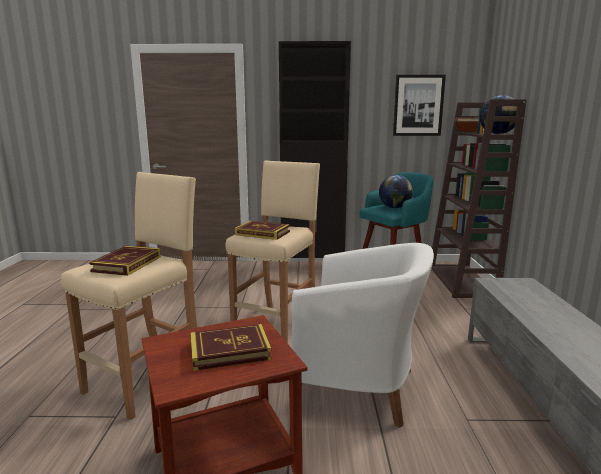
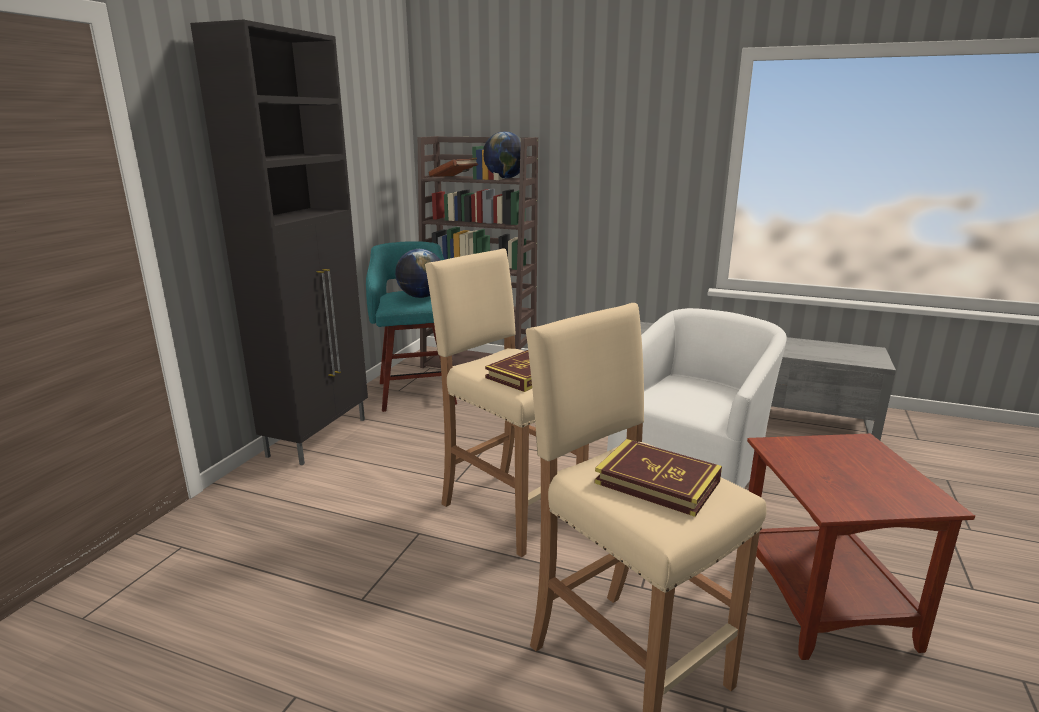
camera: 70 degrees left, 5 degrees up
(230, 351) = (848, 466): book -> none
(418, 105) = (366, 142): picture -> none

